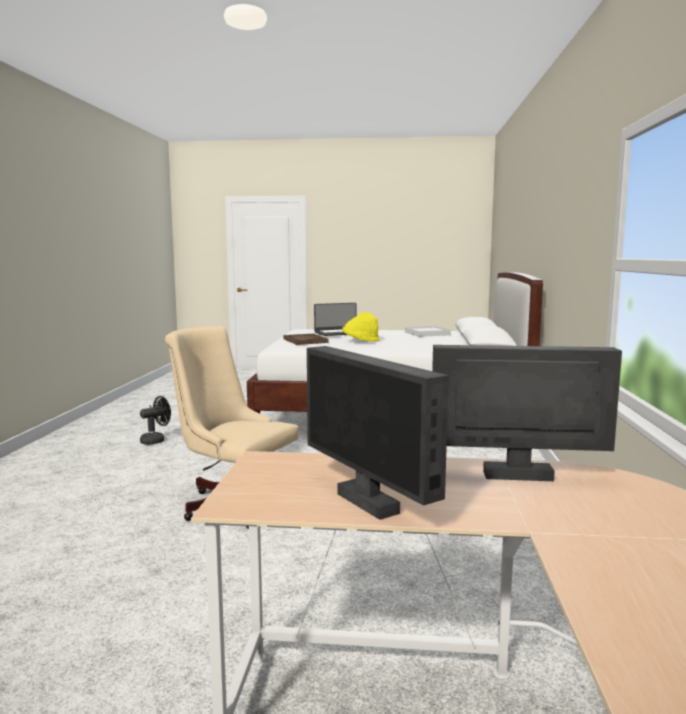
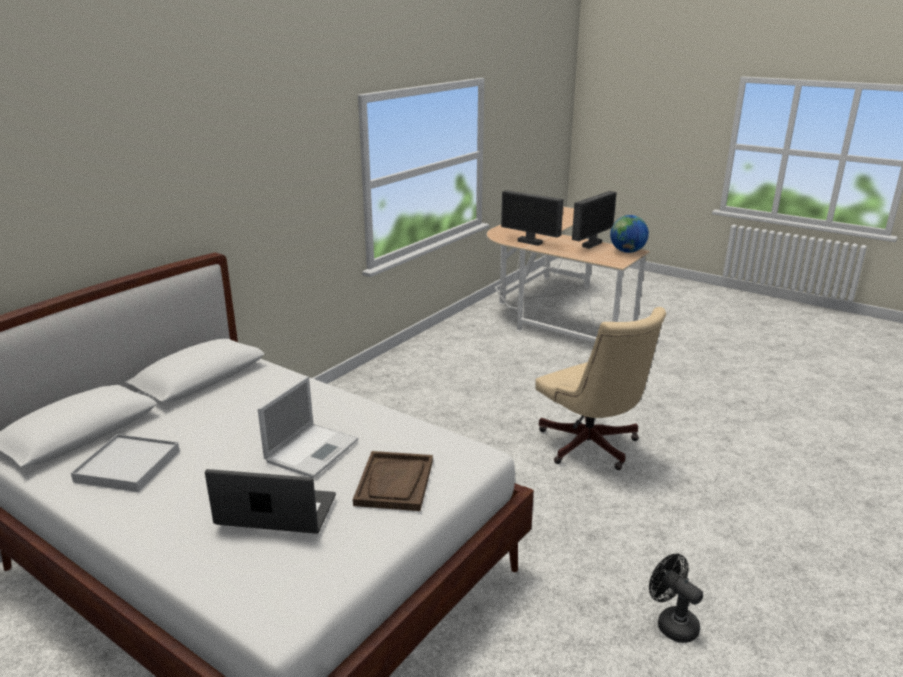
camera: 150 degrees left, 15 degrees up
(156, 440) = (671, 623): black fan -> black fan turned 60 degrees clockwise
(255, 497) = (627, 252): none -> globe
(360, 341) = (313, 449): yellow hat -> laptop
(370, 502) = (591, 244): monitor -> monitor turned 45 degrees clockwise

